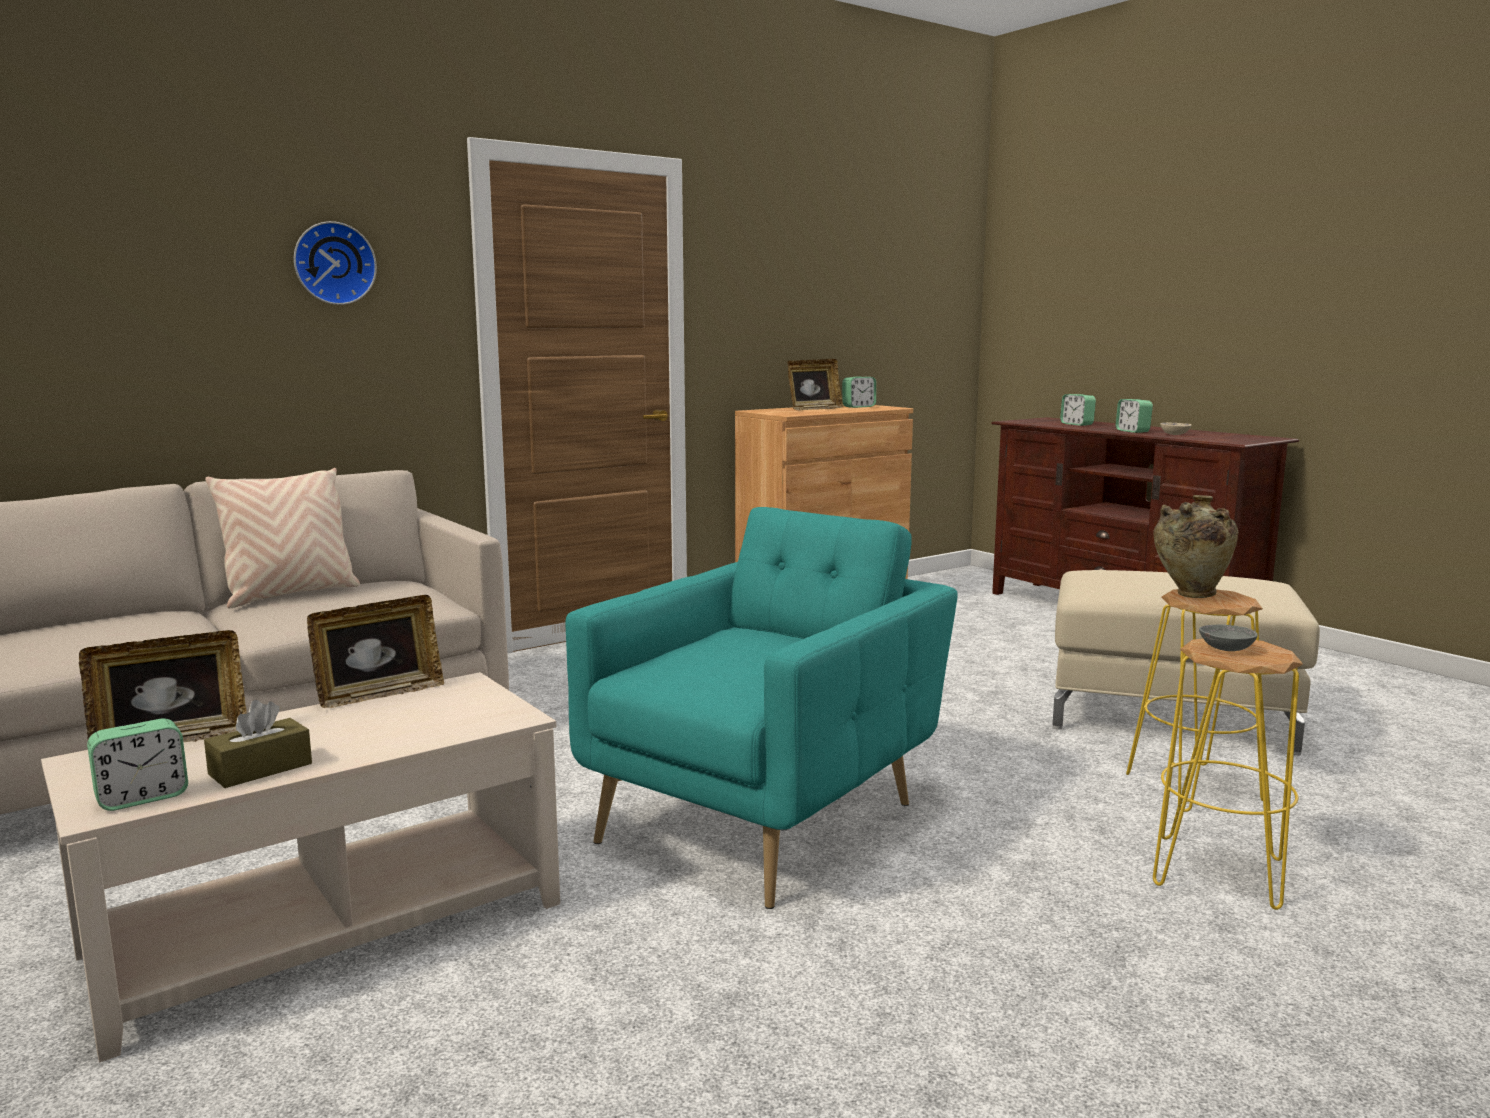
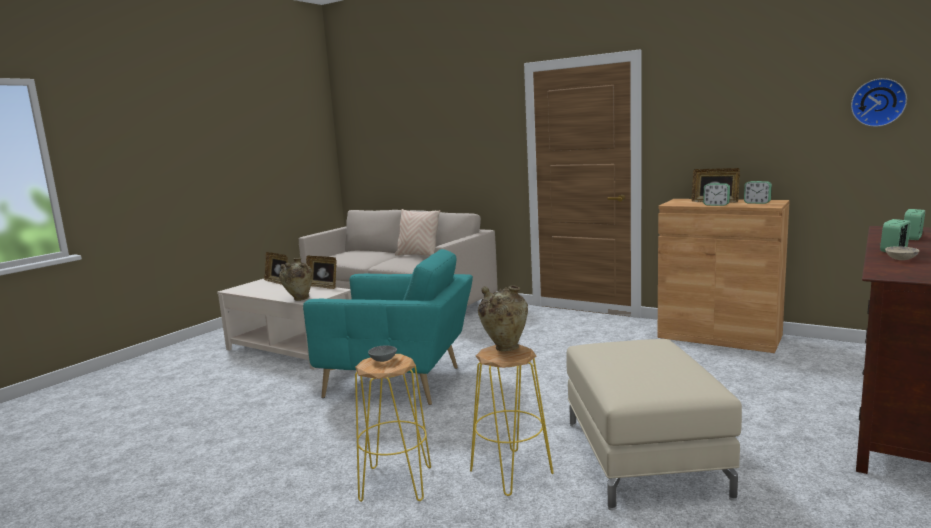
camera: 70 degrees right, 0 degrees up
(142, 798) = (239, 290): alarm clock -> alarm clock (716, 205)
(260, 769) = (259, 292): brown tissue box -> none
(333, 263) = (472, 126): wall clock -> wall clock (878, 102)
(475, 725) = (299, 299): none -> beige vase

